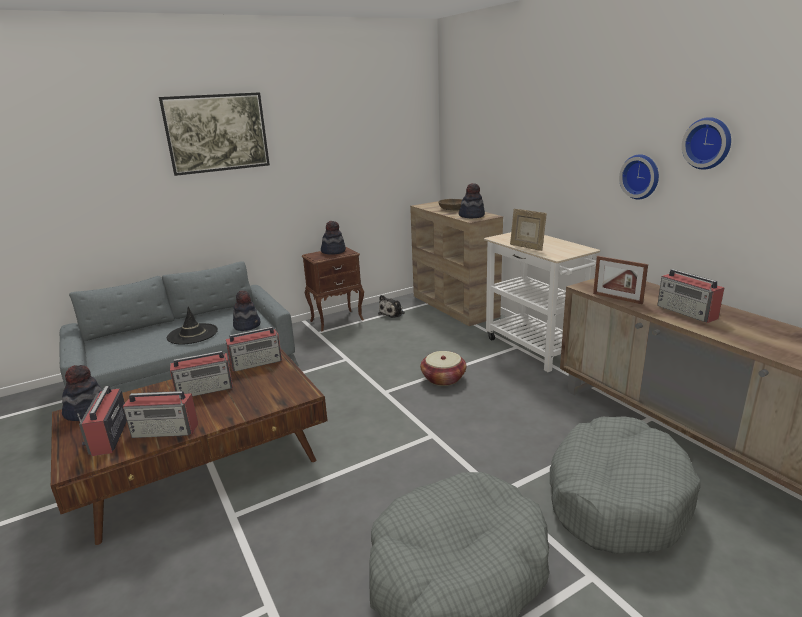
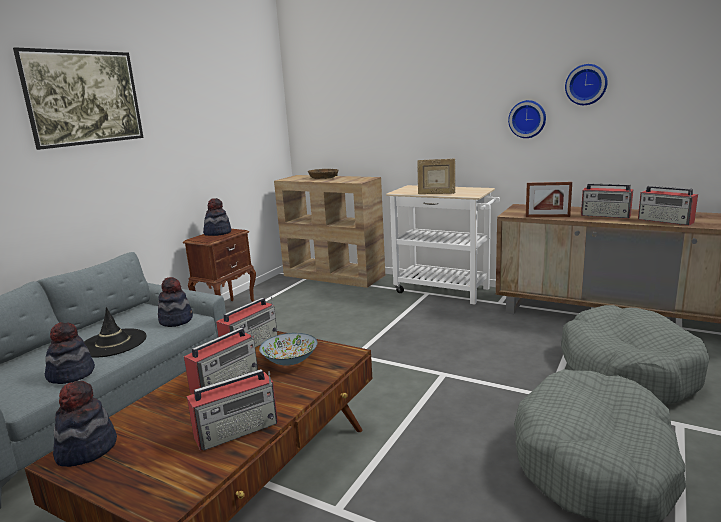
camera: 30 degrees left, 5 degrees down
(109, 436) = (167, 460): radio -> radio (666, 221)
(261, 386) = (290, 361): none -> bowl
(392, 313) = (280, 293): plush toy -> none
(443, 378) = (396, 330): basket -> none
(471, 216) = (352, 179): hat -> hat (71, 374)

